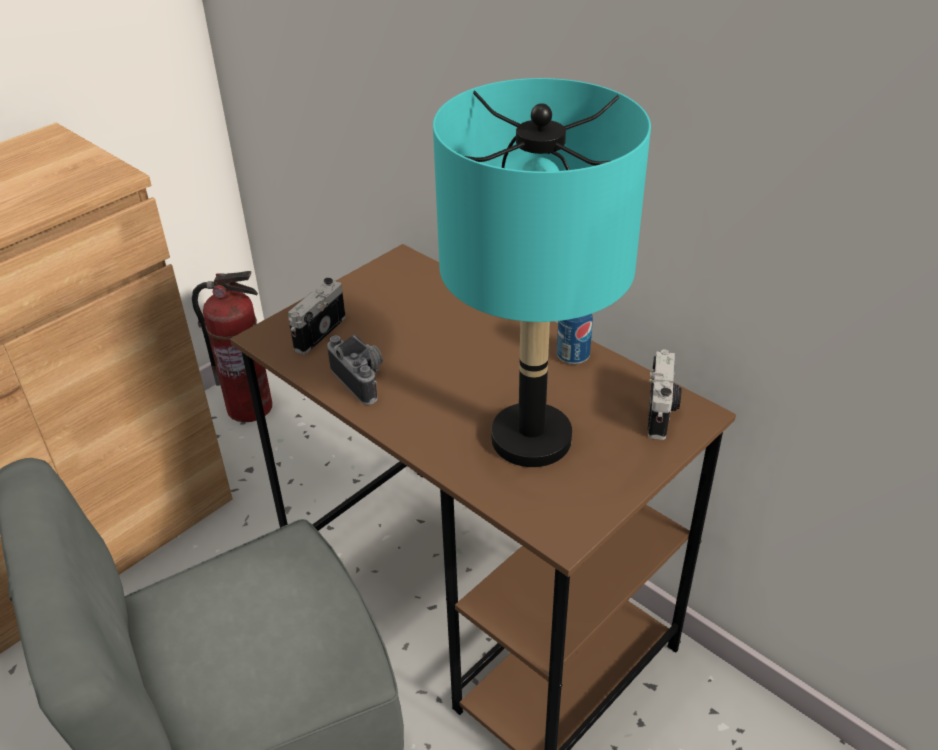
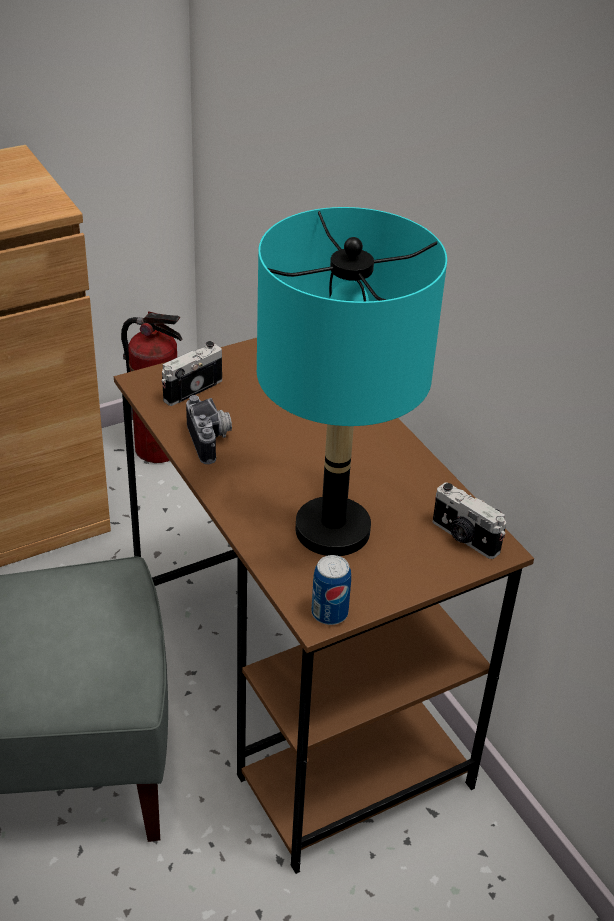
camera: 15 degrees right, 0 degrees up
(573, 355) = (410, 466): can -> can (329, 613)
(661, 412) = (464, 538): camera -> camera turned 105 degrees clockwise

